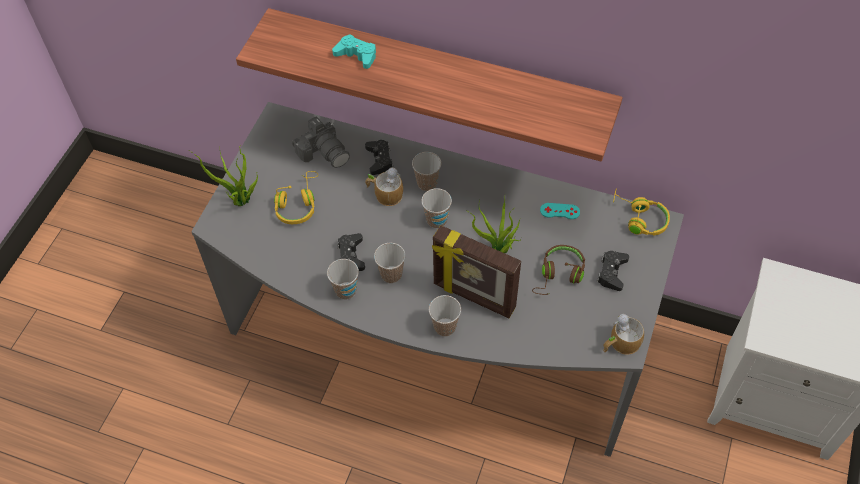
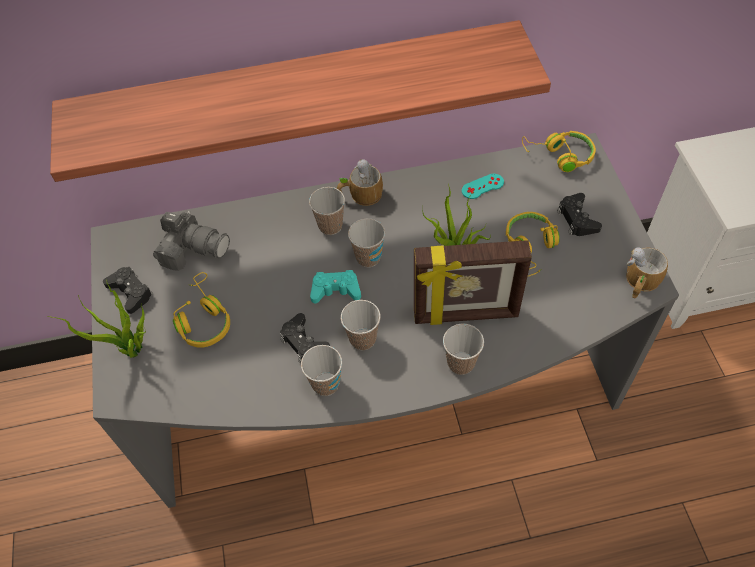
camera: 30 degrees left, 0 degrees up
(356, 55) = (201, 104): turquoise game controller -> turquoise game controller (336, 290)
(379, 160) = (262, 227): black game controller -> black game controller (130, 292)
(384, 193) = (292, 258): mug -> mug (360, 194)
(559, 275) = (531, 248): brown headphones -> yellow headphones

